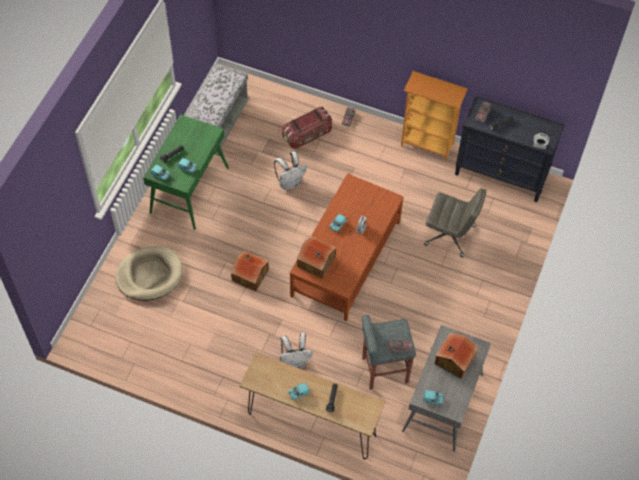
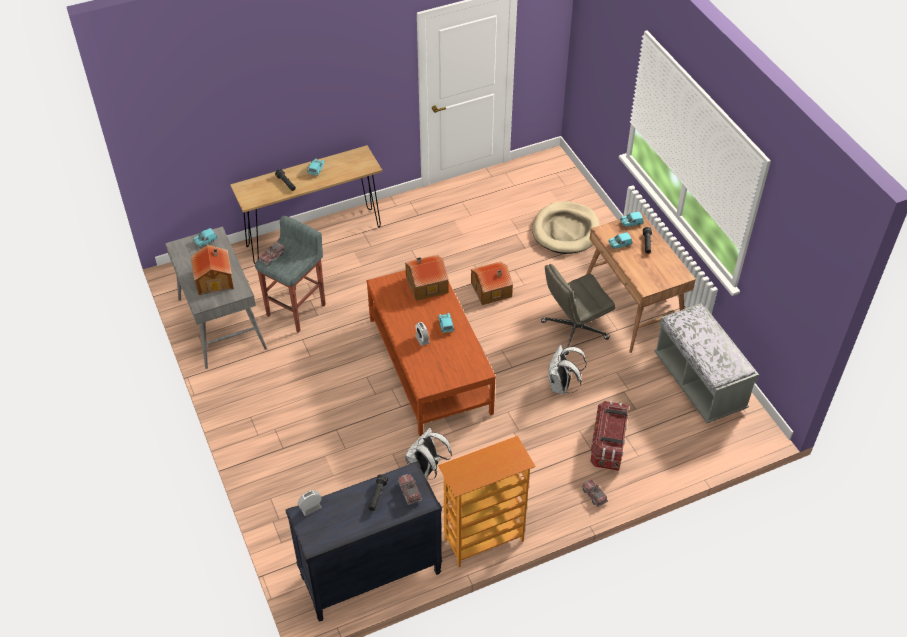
camera: 135 degrees right, 10 degrees down
(189, 190) = (632, 309): green desk -> brown desk
(295, 362) = (376, 262): white backpack -> white backpack (426, 470)
(450, 235) = (357, 464): grey office chair -> grey office chair (574, 330)

